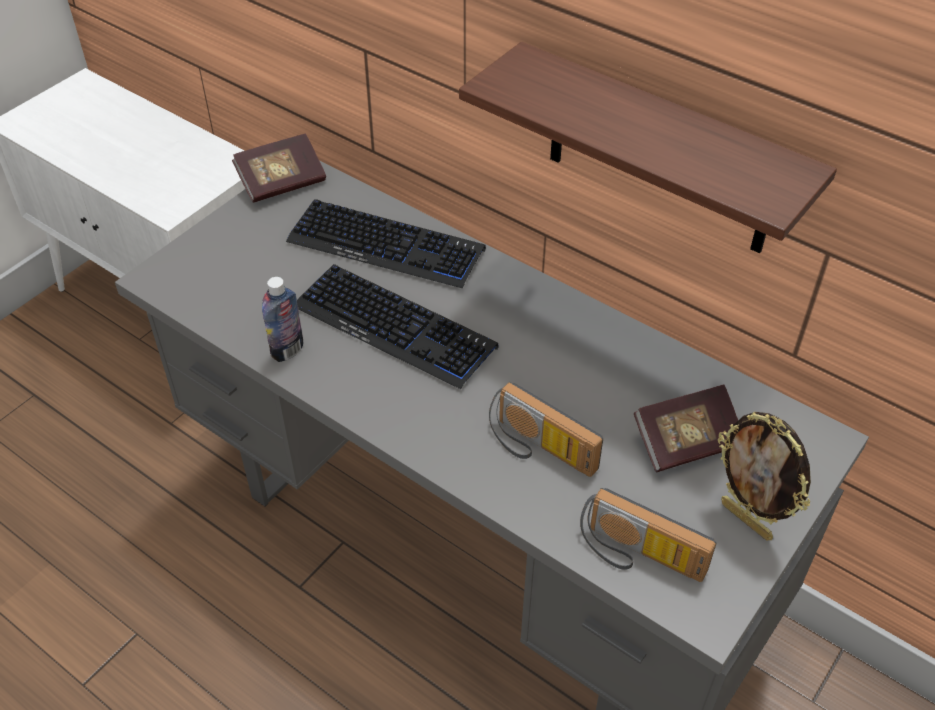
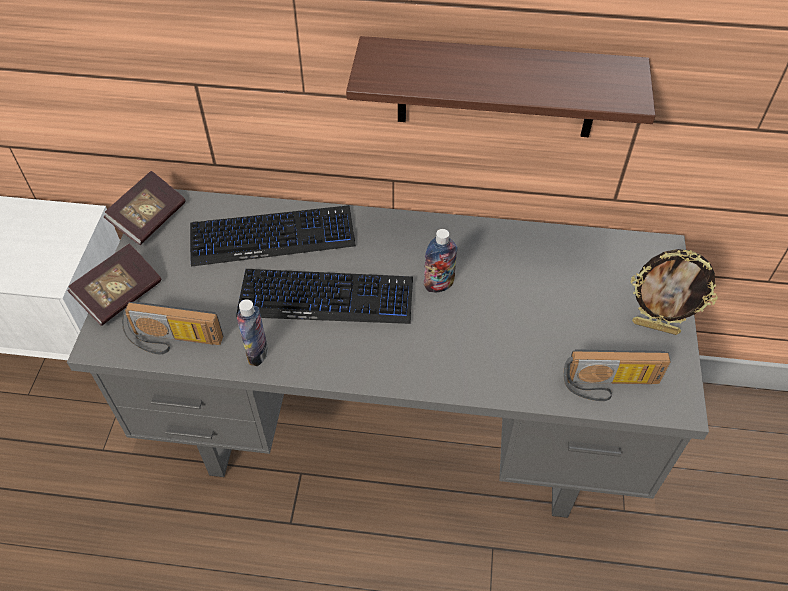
camera: 30 degrees left, 5 degrees up
(523, 364) = (438, 285): none -> bottle
(538, 449) = (493, 342): radio -> radio (173, 342)
(686, 442) = (583, 291): book -> book (120, 295)

